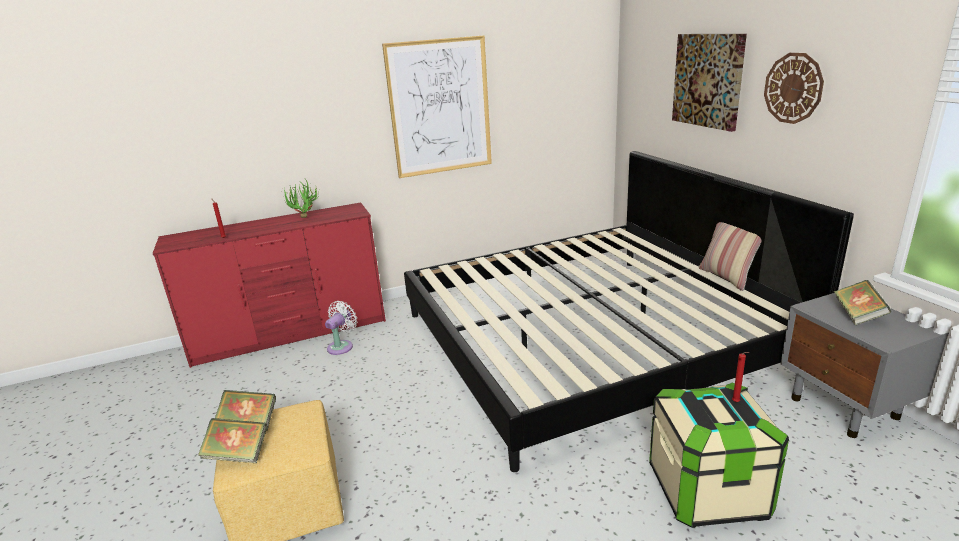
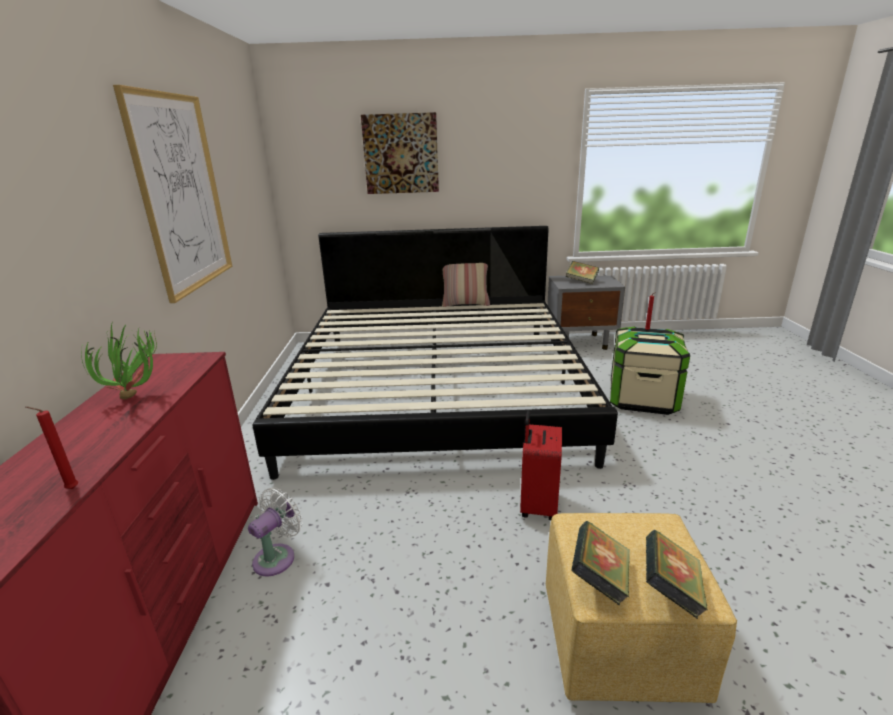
camera: 70 degrees left, 0 degrees up
(342, 346) = (278, 557): white fan -> white fan turned 75 degrees clockwise
(431, 438) = (537, 505): none -> red suitcase
(793, 88) = (485, 151): wall clock -> none

